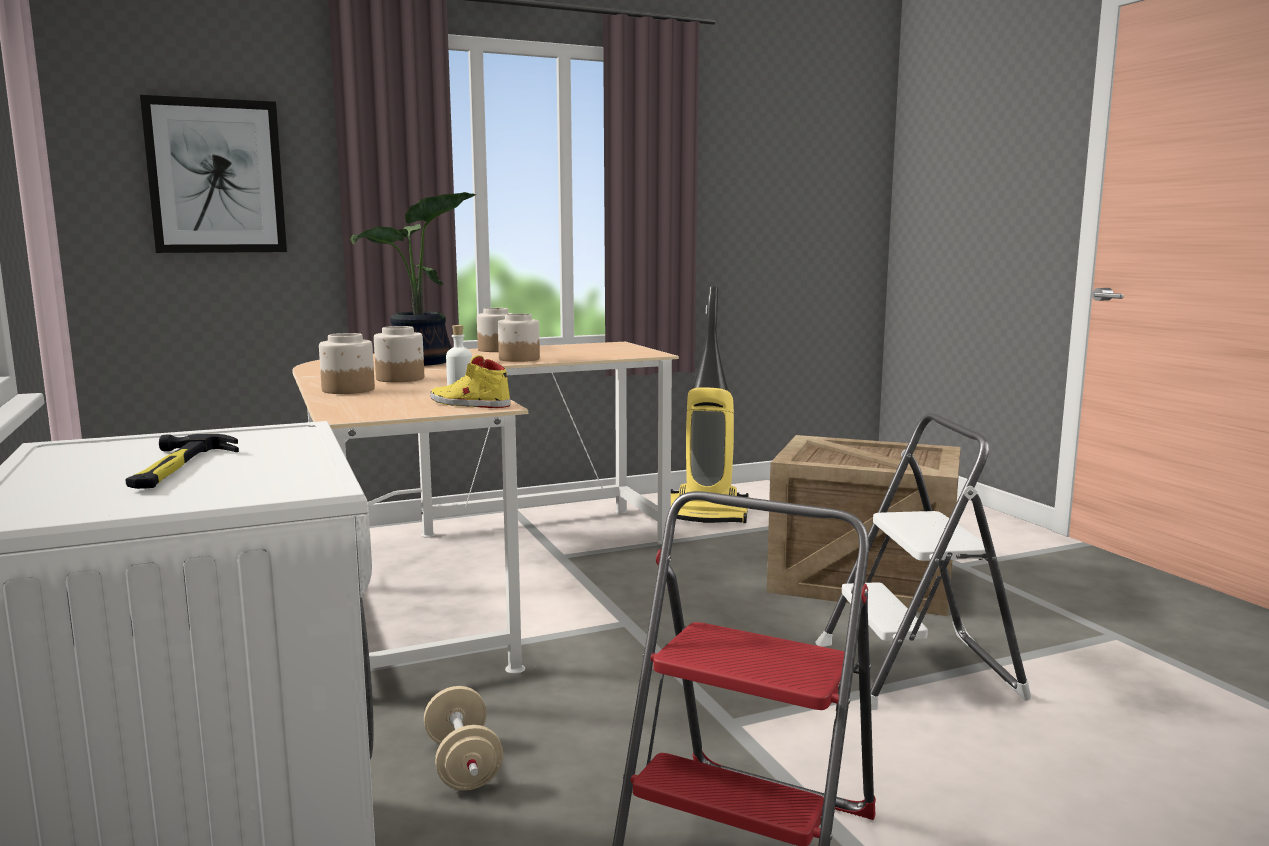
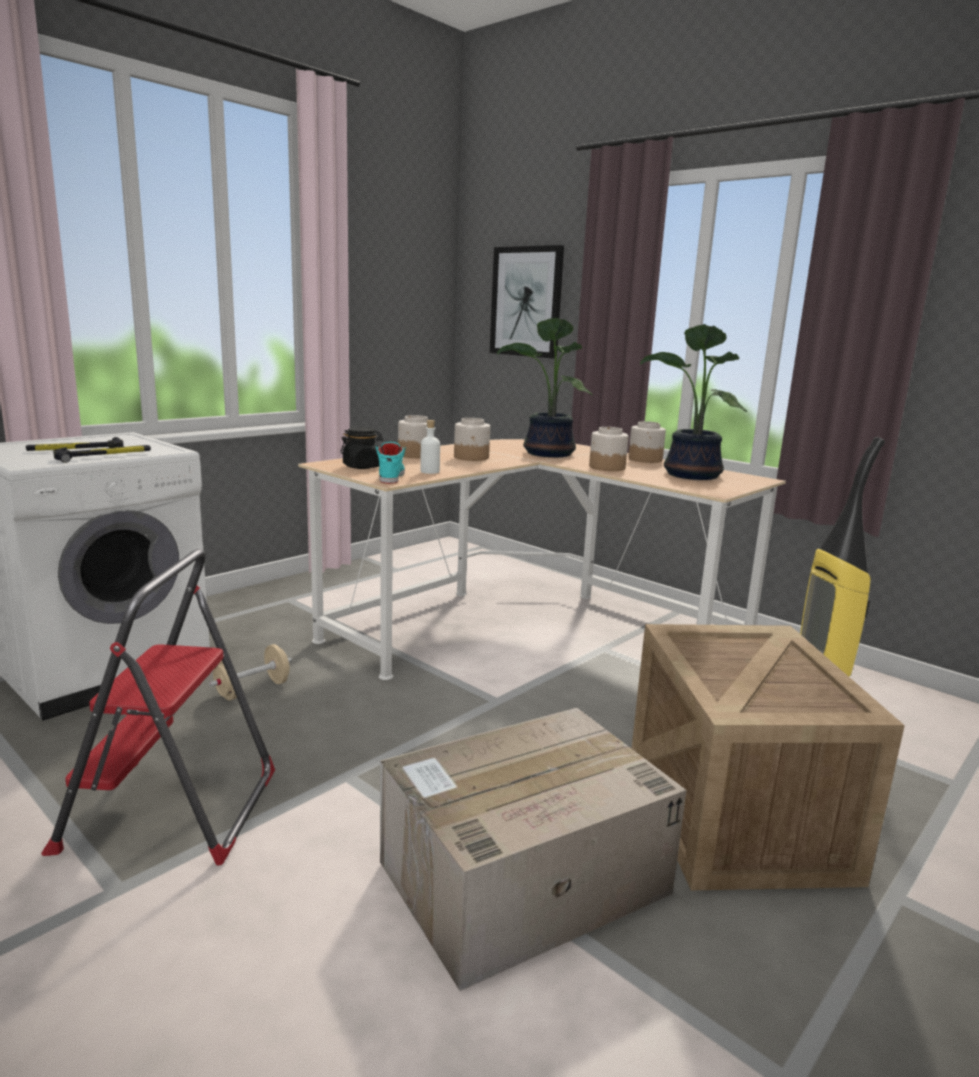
camera: 65 degrees right, 5 degrees up
(289, 453) = (104, 455): none -> hammer
(390, 407) = (362, 467): none -> black jar
(469, 404) = (391, 476): yellow shoe -> turquoise shoe
(581, 350) = (689, 475): none -> potted plant
(925, 670) = (520, 879): white step ladder -> cardboard box

